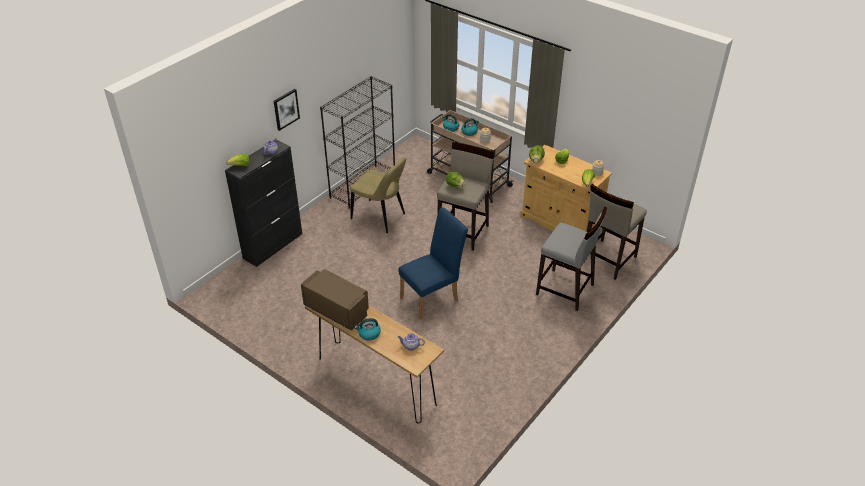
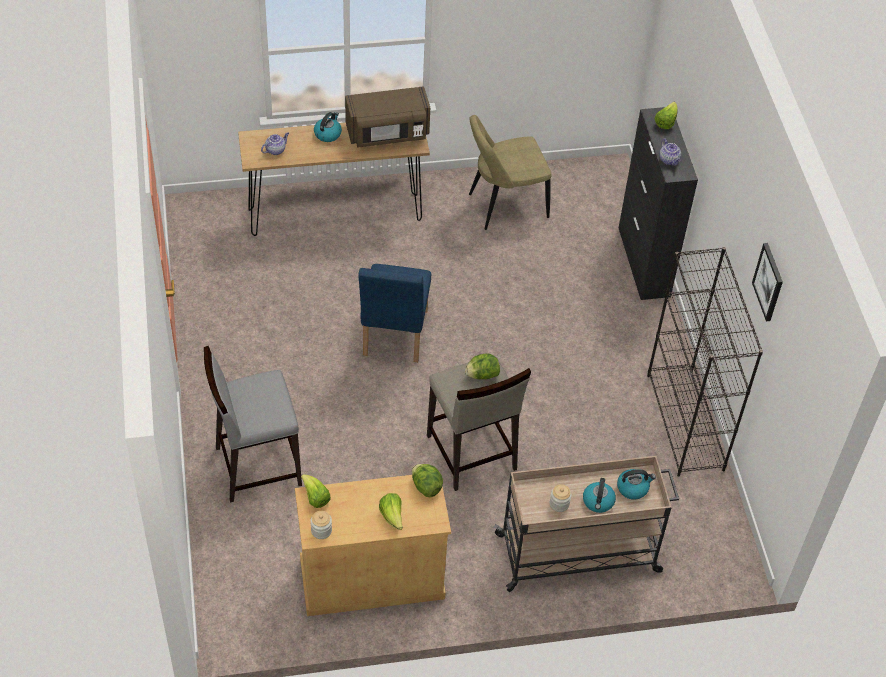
camera: 130 degrees right, 10 degrees up
(286, 109) = (717, 177): picture -> picture (769, 282)
(380, 217) = (594, 393): beige chair -> beige chair (504, 206)
(607, 259) = (248, 560): beige stool -> none

